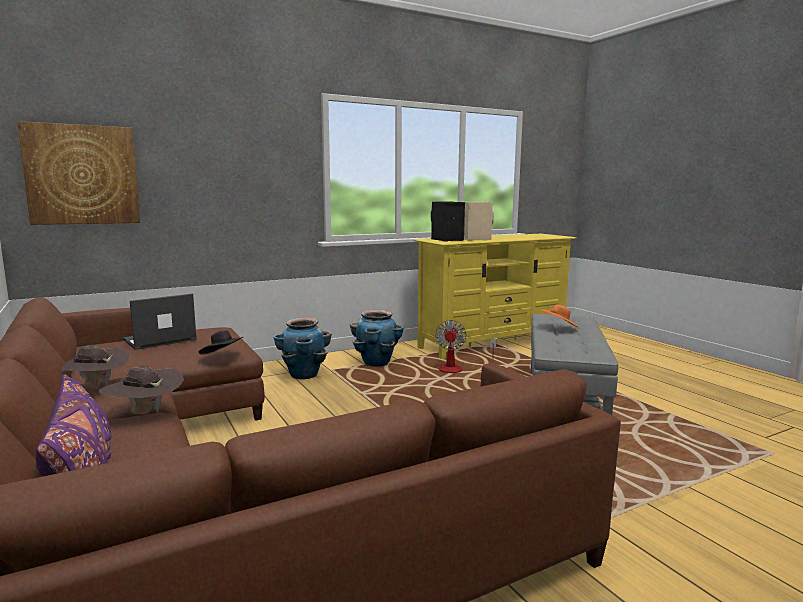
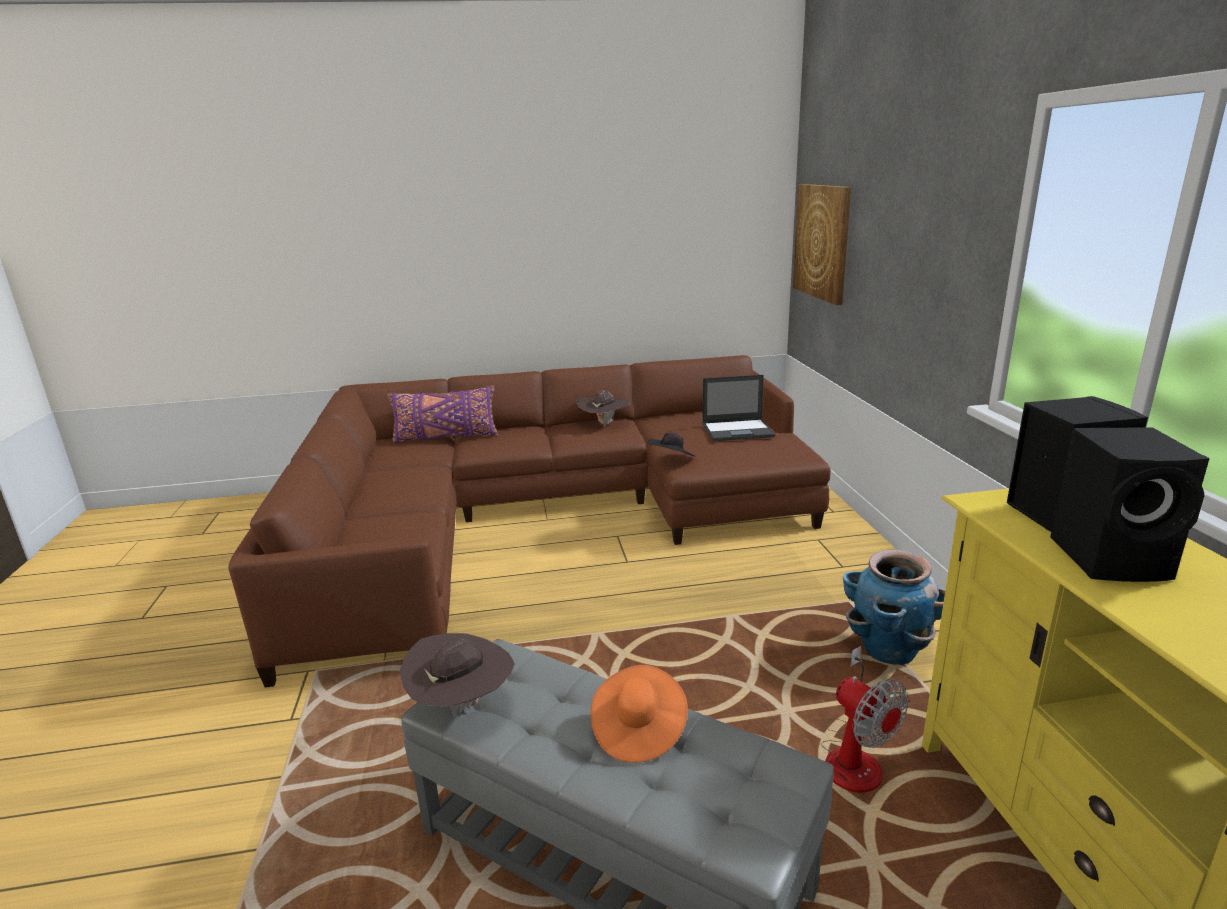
camera: 110 degrees right, 10 degrees up
(145, 413) = (536, 441): brown hat -> brown hat (462, 704)
(158, 340) = (738, 430): laptop -> laptop turned 105 degrees clockwise
(304, 375) = (826, 577): planter -> none
(458, 368) = (853, 756): fan -> fan turned 150 degrees counterclockwise
(475, 239) = (1113, 559): beige speaker -> black speaker

